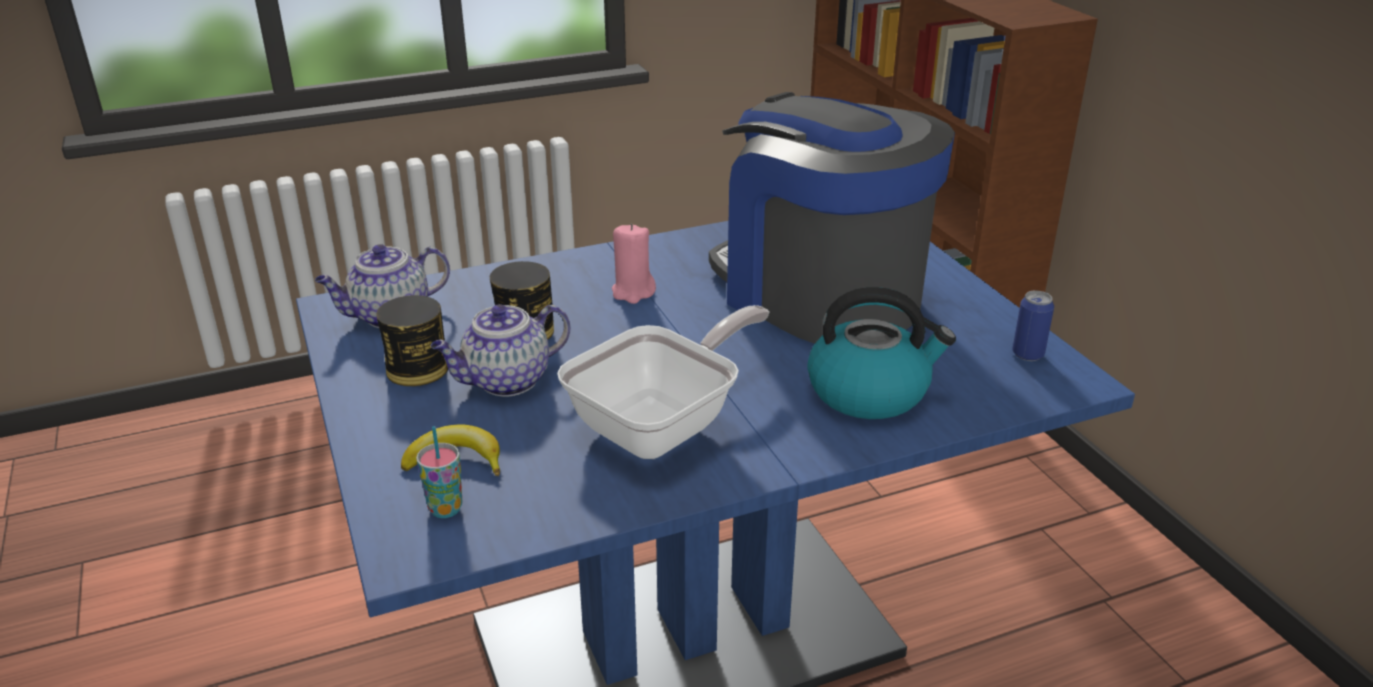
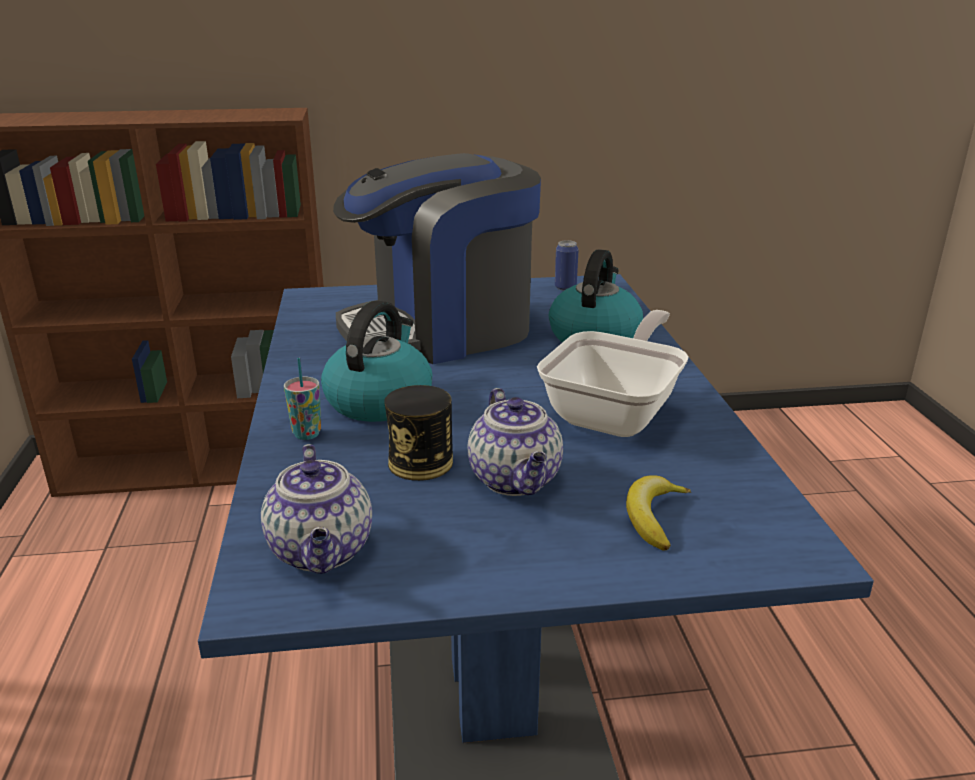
camera: 75 degrees left, 5 degrees down
(417, 369) = (465, 534): can -> none
(445, 509) = (733, 527): cup -> cup (307, 434)
(633, 292) = (379, 400): pink candle -> kettle
(664, 424) = (617, 412): frying pan -> frying pan turned 60 degrees clockwise

